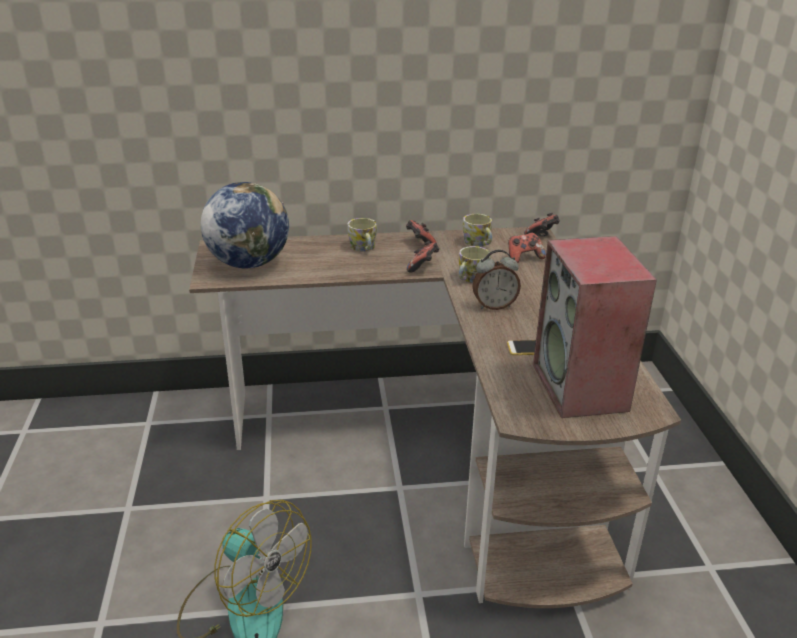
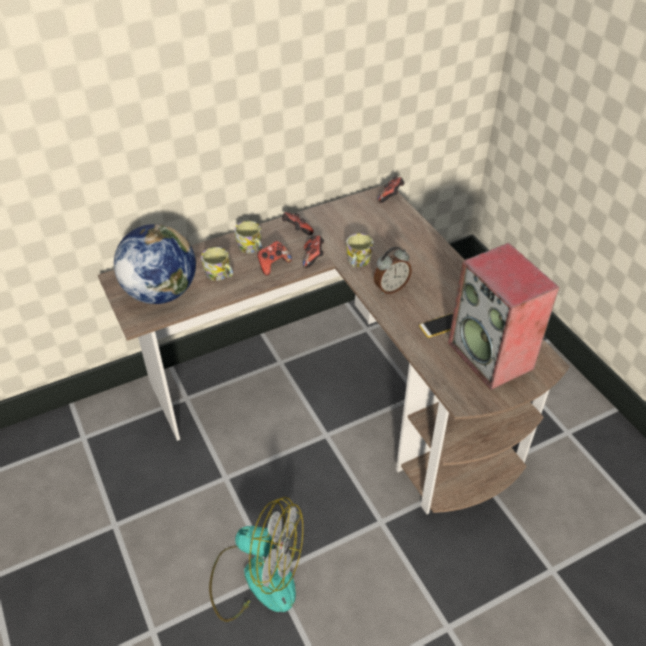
camera: 20 degrees left, 15 degrees up
(478, 243) = (344, 218): mug -> mug (220, 275)
(523, 258) = (388, 227): game controller -> game controller (273, 265)

